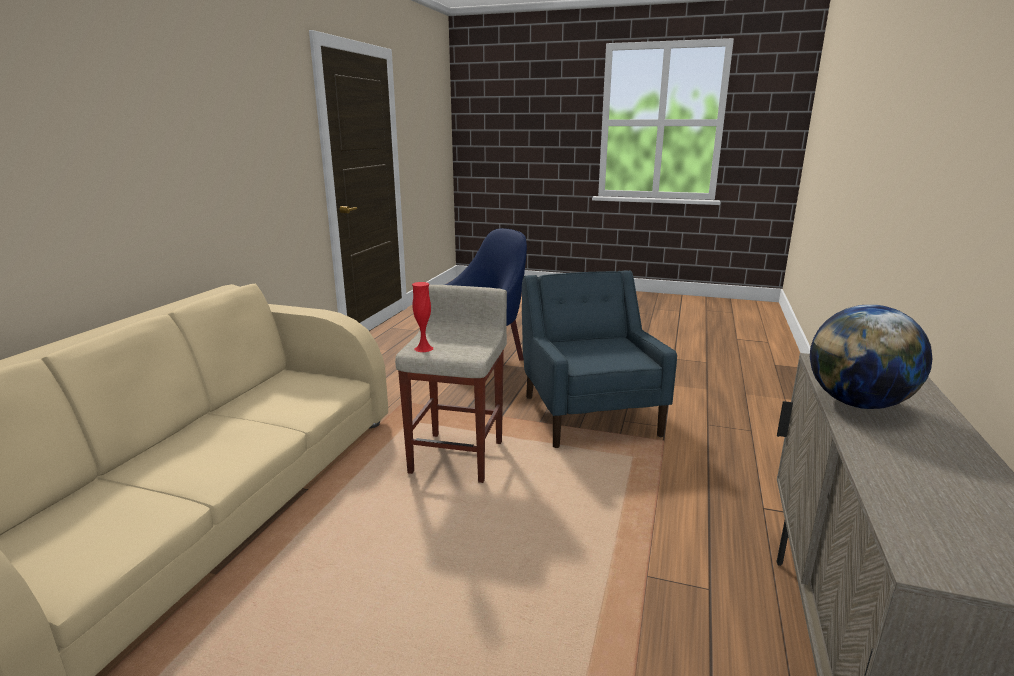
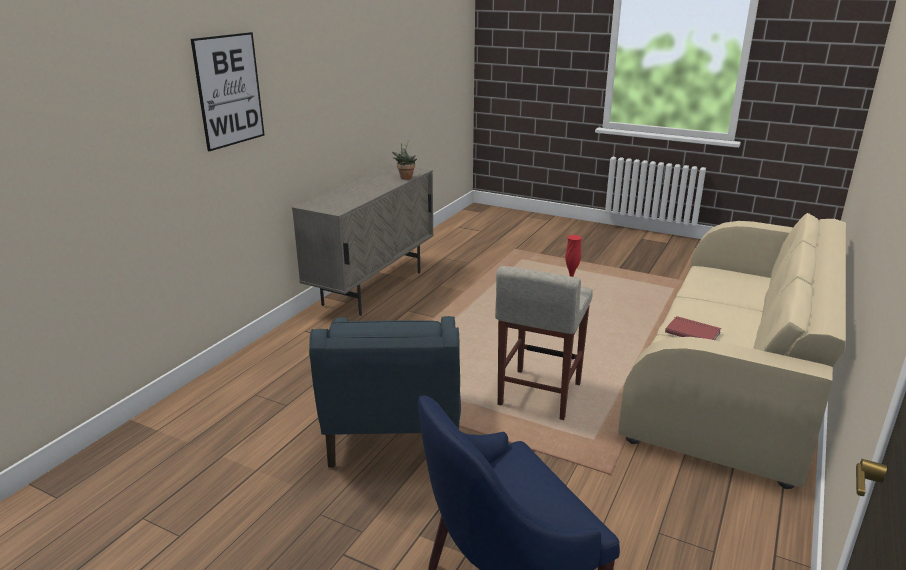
camera: 170 degrees left, 5 degrees up
(261, 427) = (692, 331): none -> red book
(858, 403) = (362, 195): globe -> none
(897, 500) = (405, 177): none -> potted plant
(954, 126) = (229, 90): none -> picture

